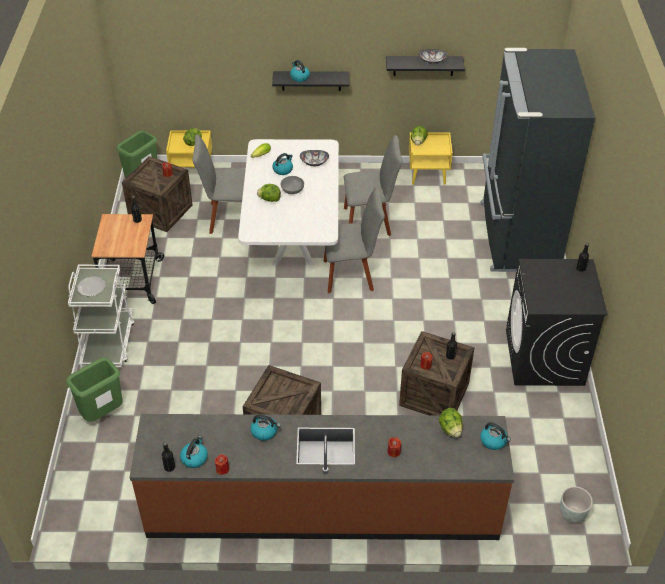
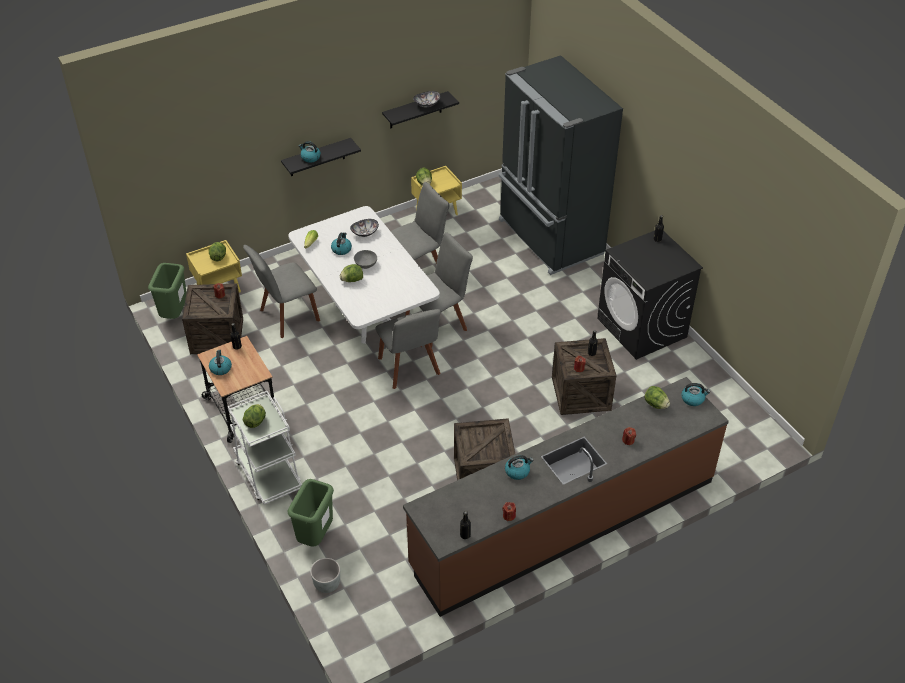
camera: 30 degrees left, 0 degrees up
(91, 287) = (256, 421): plate -> lettuce
(194, 458) = (479, 518): kettle -> kettle (220, 368)
(295, 304) = (409, 368): none -> grey chair
(572, 514) = (748, 438): grey planter -> grey planter (327, 585)

